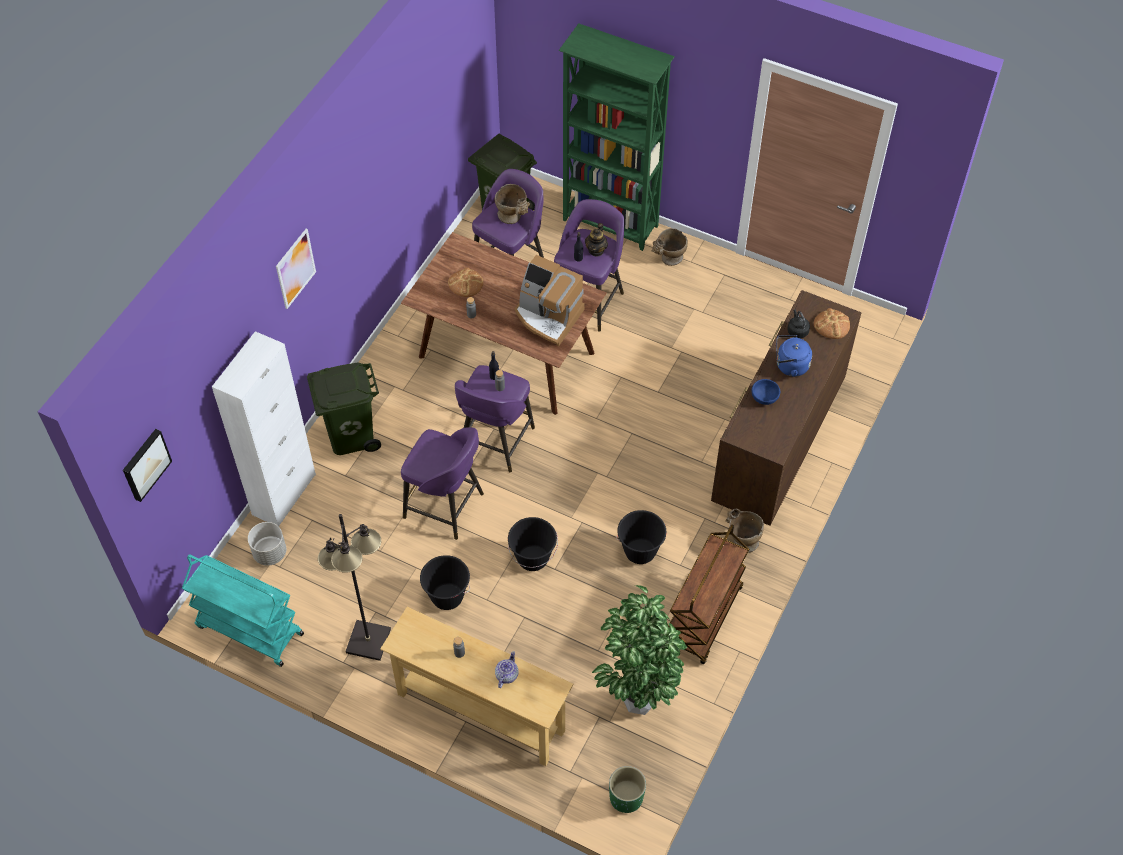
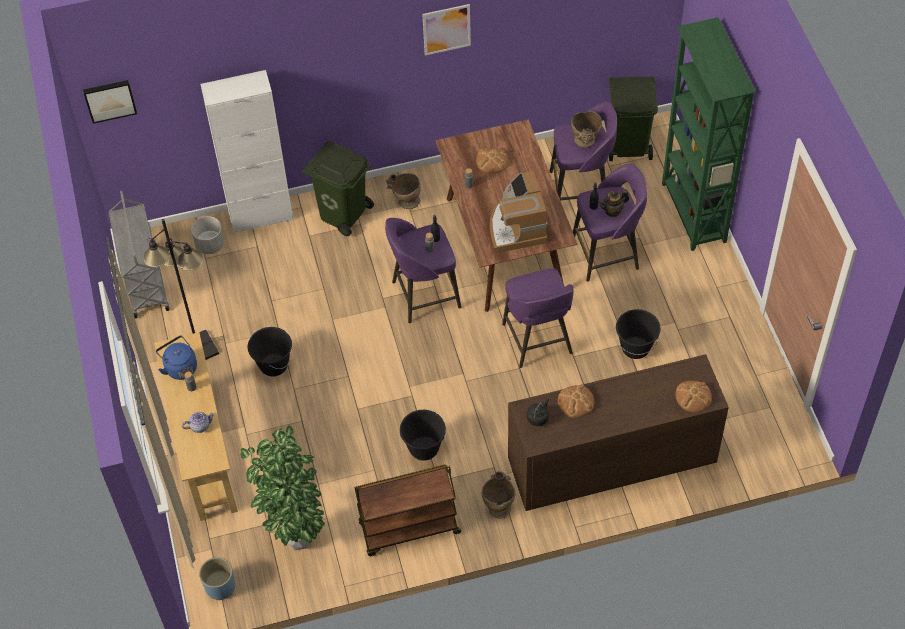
camera: 50 degrees right, 0 degrees up
(249, 630) = (144, 280): turquoise cart -> grey cart
(295, 268) = (334, 48): picture -> picture (446, 29)
(446, 507) = (342, 309): purple stool -> purple stool (537, 340)
(532, 558) = (353, 389): black bucket -> black bucket (635, 347)
(626, 798) = (220, 586): green planter -> blue planter
(669, 260) = (702, 273): beige vase -> beige vase (405, 201)
(764, 397) = (576, 402): blue bowl -> bread
(790, 366) = (623, 397): blue kettle -> blue kettle (179, 367)
(797, 331) = (662, 379): black kettle -> black kettle (538, 417)

